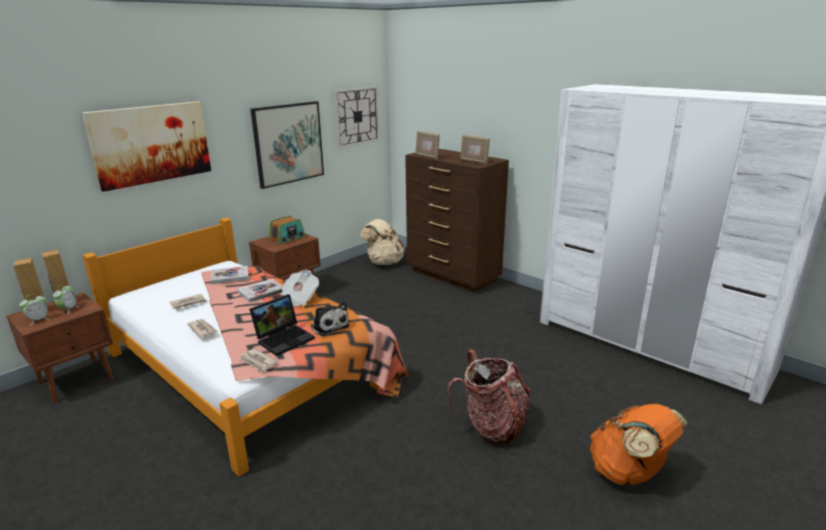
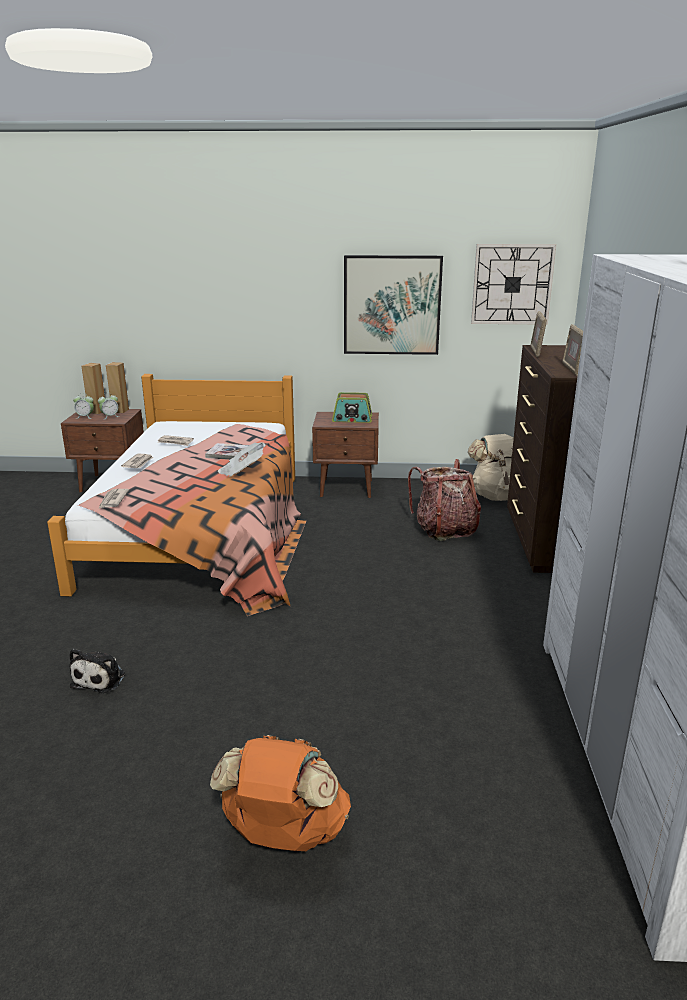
camera: 50 degrees right, 0 degrees up
(151, 144) = (224, 280): picture -> none
(230, 276) = (243, 434): book -> none
(284, 338) = (163, 494): laptop -> none
(329, 326) = (209, 501): plush toy -> plush toy (100, 678)
(492, 426) = (264, 694): backpack -> backpack (445, 530)

